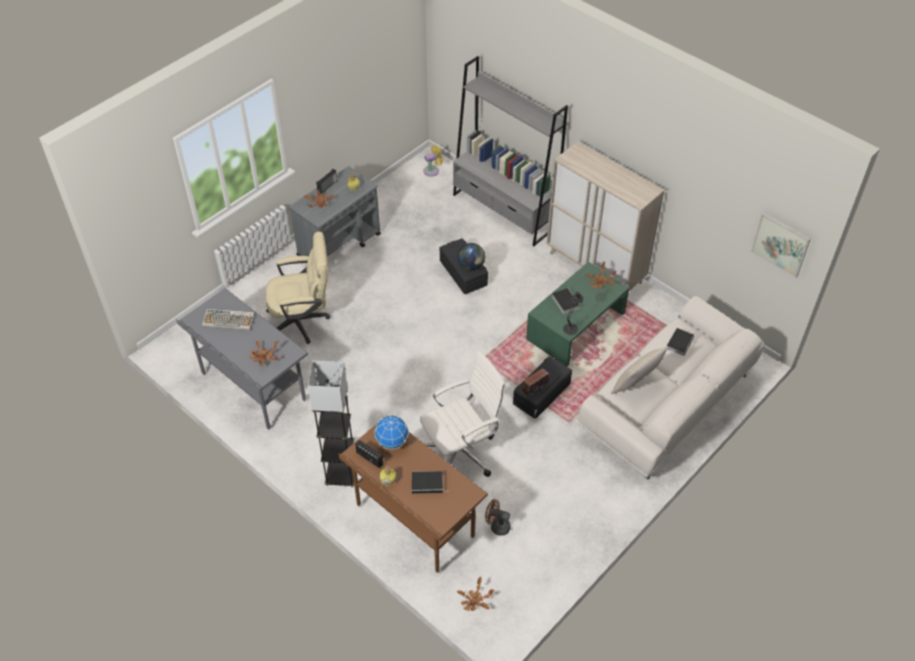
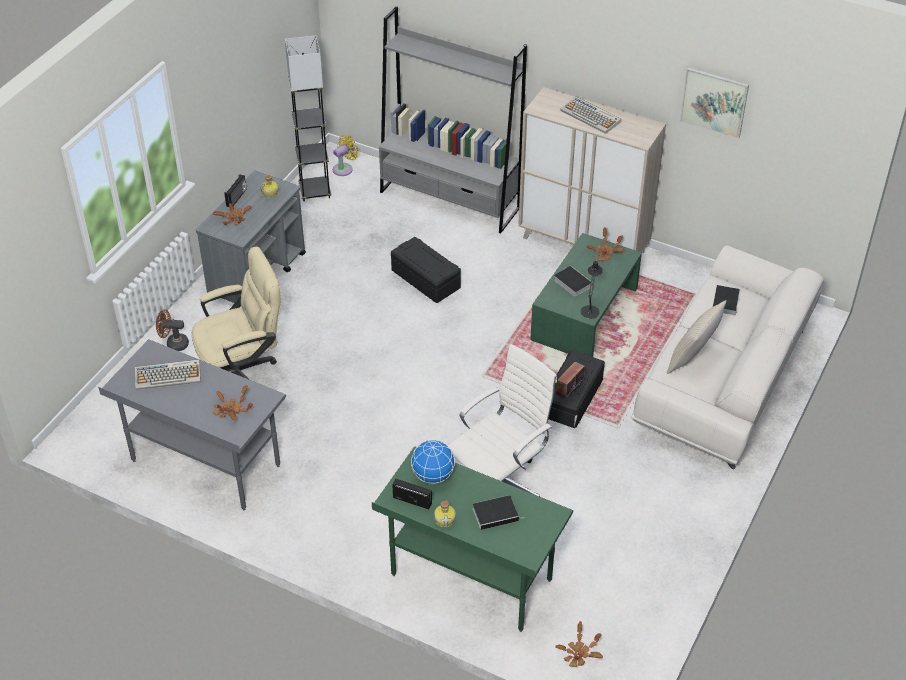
camera: 15 degrees left, 5 degrees down
(341, 475) = (358, 544): grey floor lamp -> grey floor lamp (315, 191)
(414, 521) = (471, 578): brown desk -> green desk
(471, 266) = (438, 266): globe -> none
(497, 526) = (574, 561): brown fan -> brown fan (174, 344)
(606, 173) = (591, 116): none -> keyboard
(780, 244) = (823, 157): picture -> picture (714, 102)

